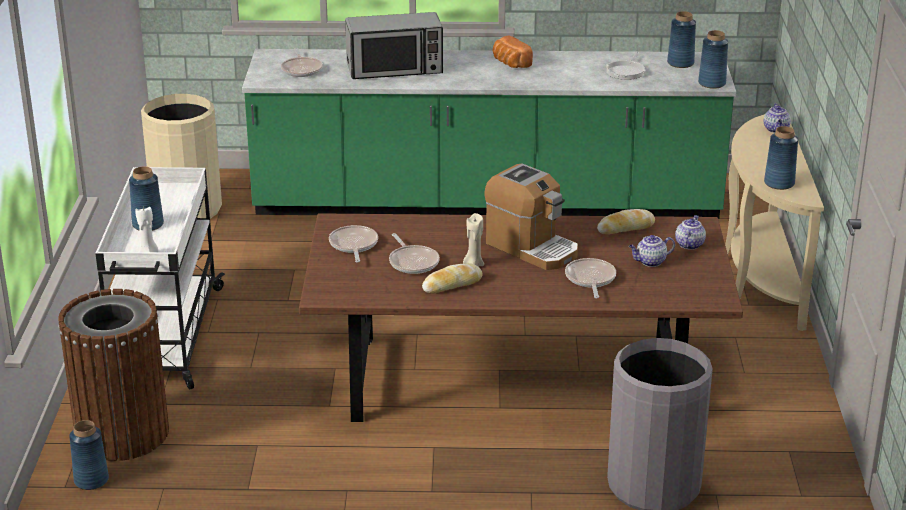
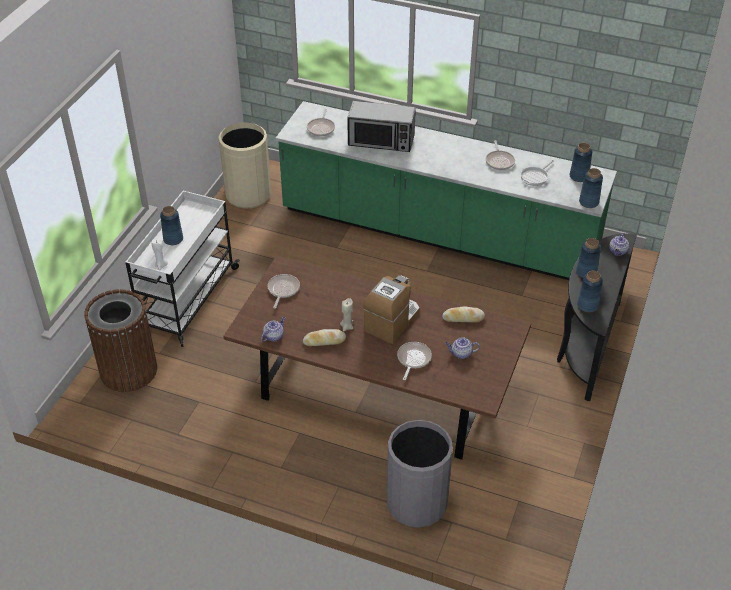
camera: 20 degrees right, 15 degrees up
(91, 480) = (96, 402): blue vase -> blue vase (586, 272)
(413, 262) = (311, 314): frying pan -> frying pan (499, 161)
(510, 63) = (460, 151): bread -> none
(532, 248) = (392, 321): coffee machine -> coffee machine turned 120 degrees counterclockwise
(689, 244) = (496, 344): teapot -> teapot (274, 336)
(760, 277) = (586, 346): beige console table -> black console table

